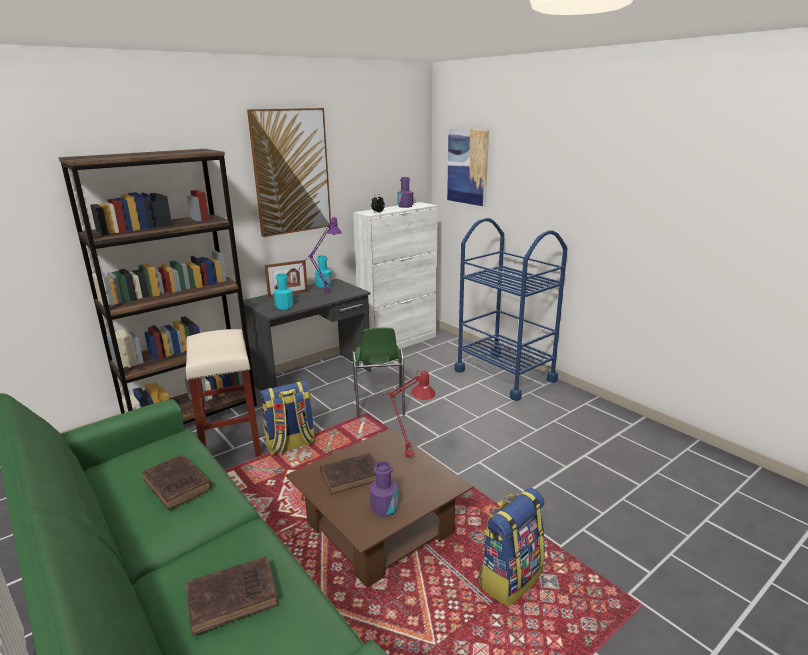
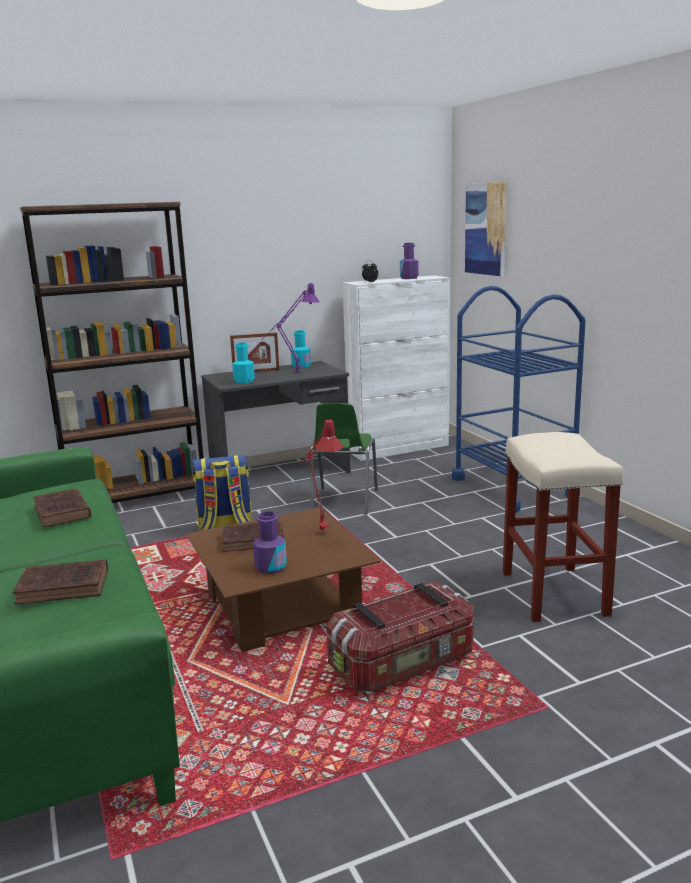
camera: 15 degrees right, 5 degrees down
(229, 441) = (164, 521): beige stool -> beige stool (552, 592)
(291, 172) = (267, 232): picture -> none
(510, 577) = (404, 664): backpack -> storage box

